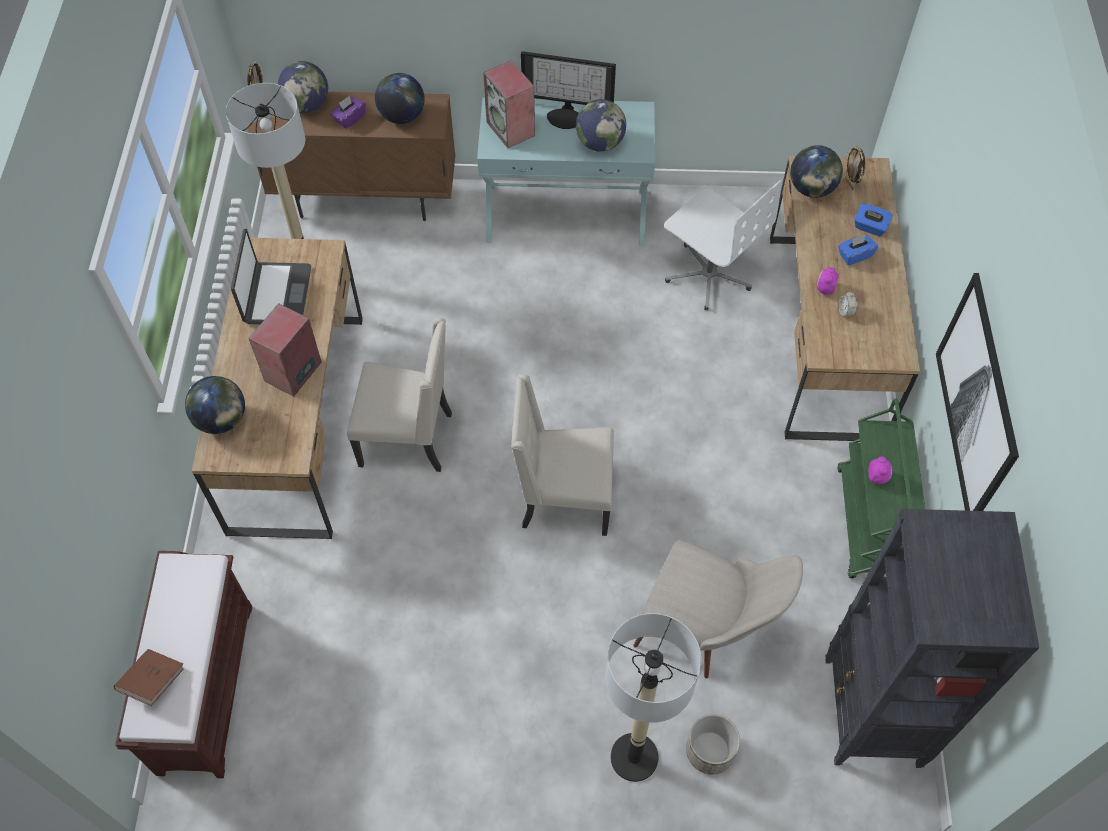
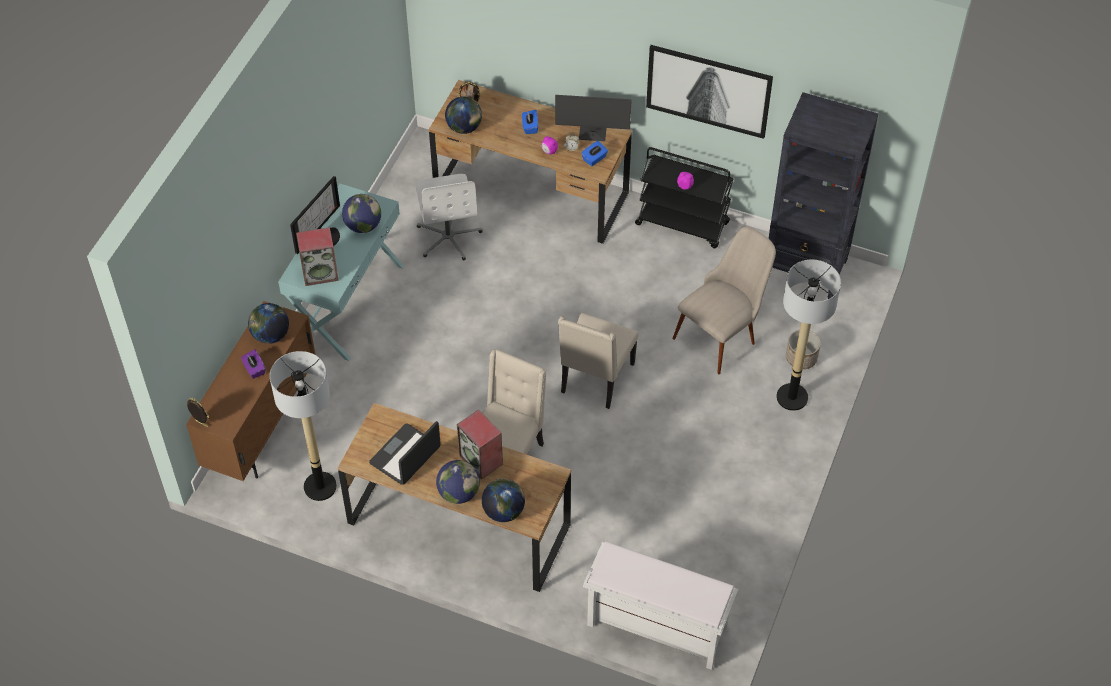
camera: 70 degrees left, 5 degrees down
(153, 681) = (685, 599): brown book -> none
(205, 686) = (655, 627): brown bench -> white bench
(276, 295) = (405, 456): laptop -> laptop turned 75 degrees counterclockwise
(307, 105) = (223, 393): globe -> globe (458, 493)
(708, 274) = (448, 237): white office chair -> white office chair turned 105 degrees clockwise
(870, 227) = (511, 111): blue tissue box -> blue tissue box (594, 159)
(870, 524) = (683, 224): green cart -> black cart
(886, 327) = (592, 133): none -> monitor

